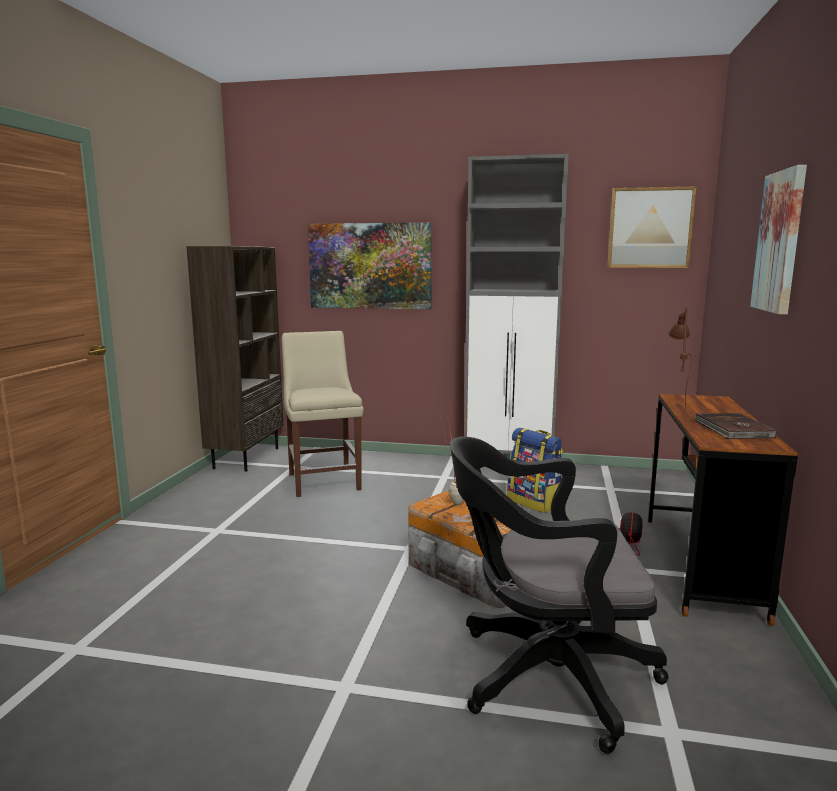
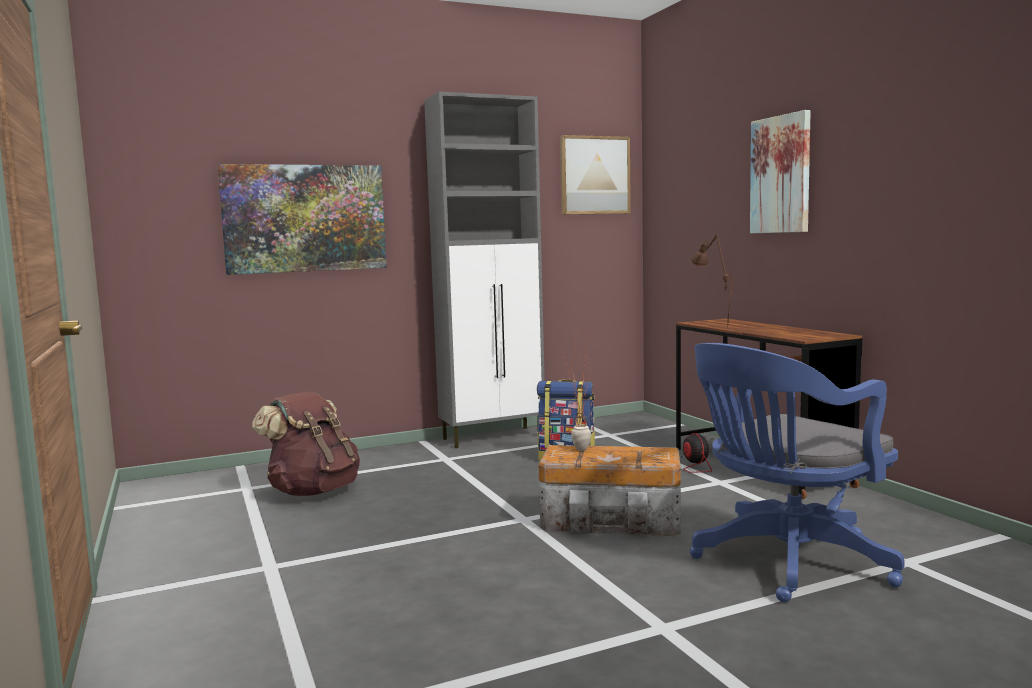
camera: 35 degrees left, 5 degrees down
(246, 458) = (157, 495): brown bookcase -> none
(323, 480) = (313, 491): beige chair -> brown backpack
(544, 676) = (785, 563): black office chair -> blue office chair
(732, 430) = (792, 331): brown book -> none

